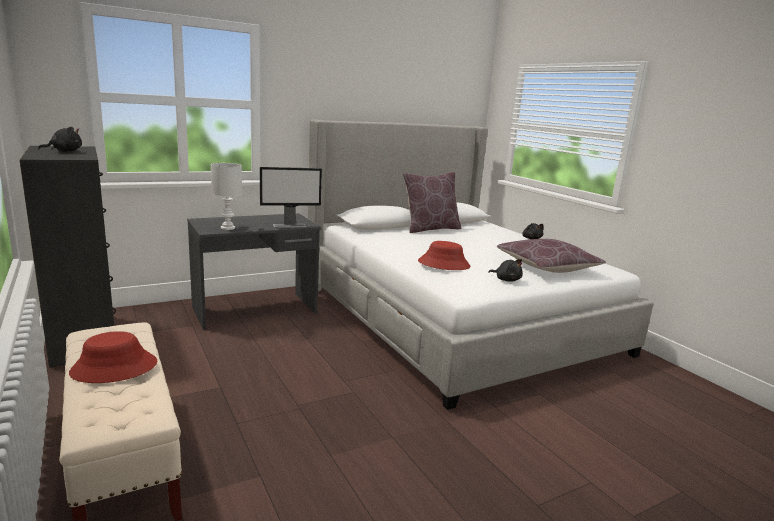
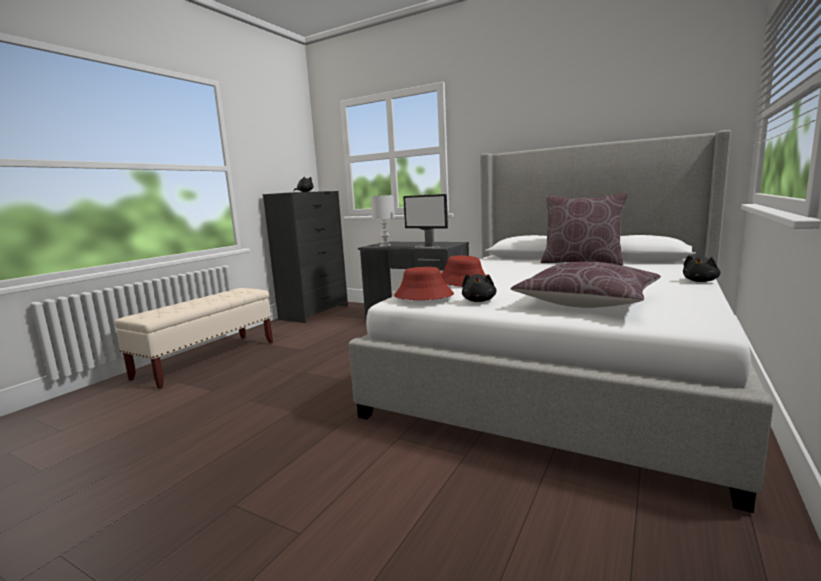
camera: 60 degrees right, 5 degrees down
(114, 368) = (199, 301): red hat -> red hat (423, 296)

